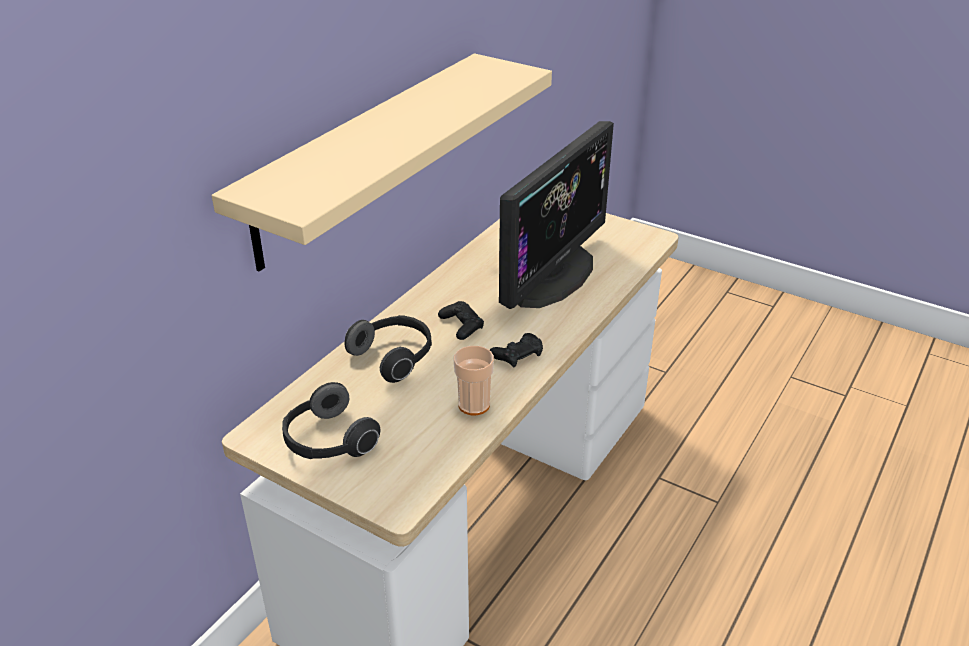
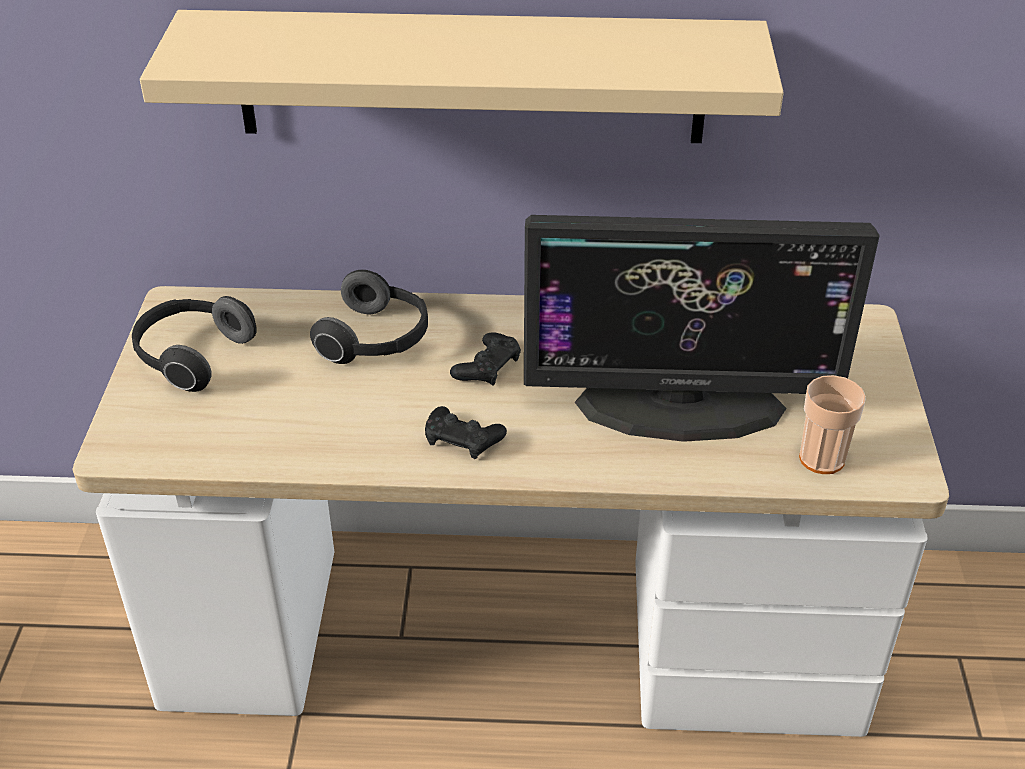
camera: 60 degrees right, 5 degrees up
(474, 405) = (330, 440): cup -> cup (821, 458)

